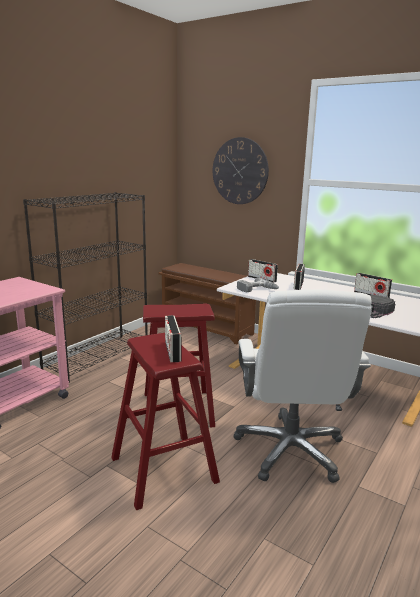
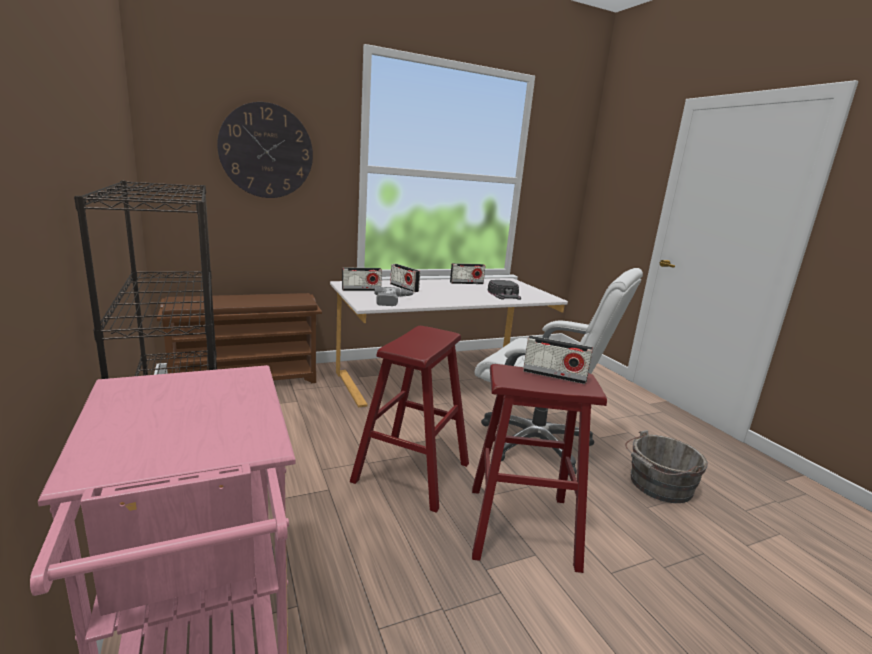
camera: 60 degrees left, 0 degrees up
(316, 543) = (658, 485): none -> grey bucket

